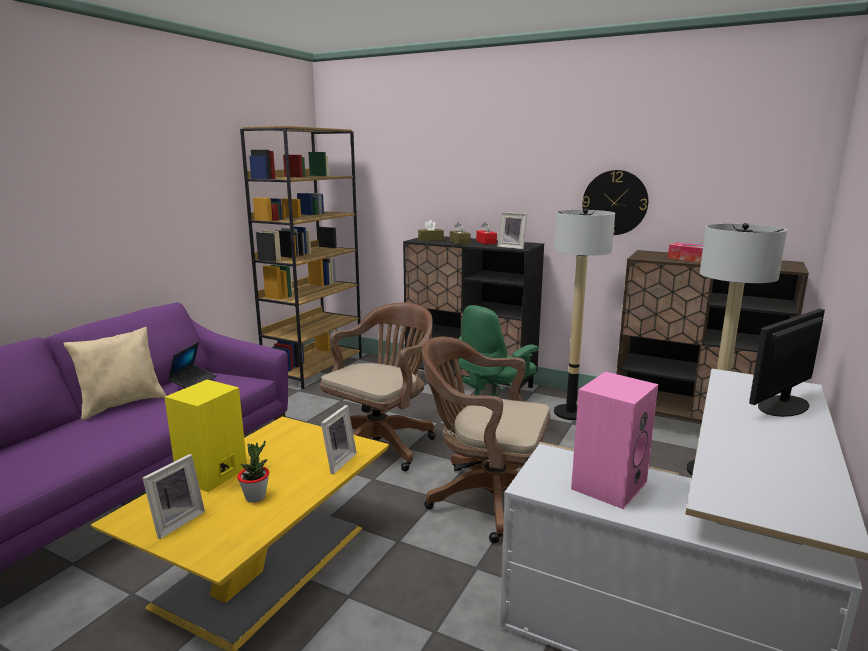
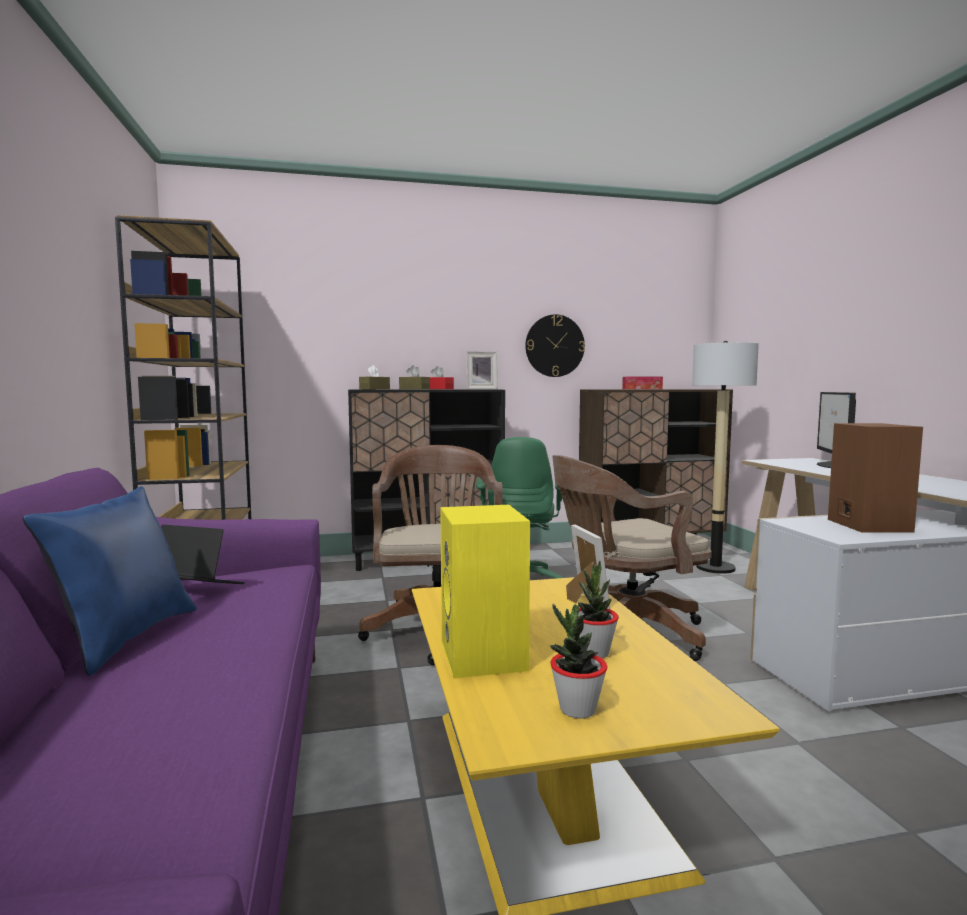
camera: 40 degrees left, 10 degrees down
(122, 405) = (125, 638): beige pillow -> blue pillow
(175, 521) = (577, 709): picture frame -> potted plant
(193, 382) = (198, 587): laptop -> laptop turned 45 degrees counterclockwise
(570, 413) = (556, 558): floor lamp -> none
(608, 484) = (866, 525): pink speaker -> brown speaker

